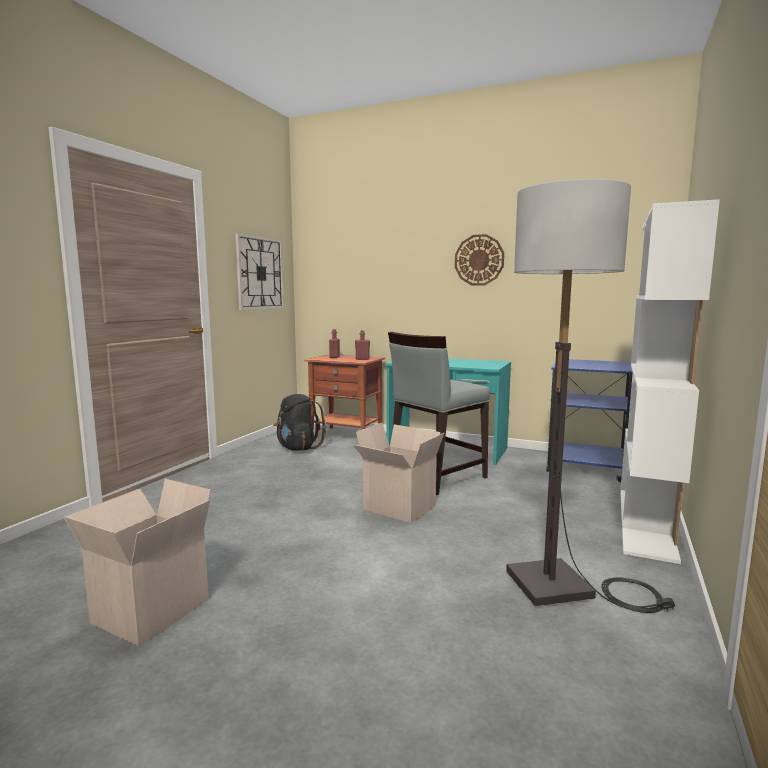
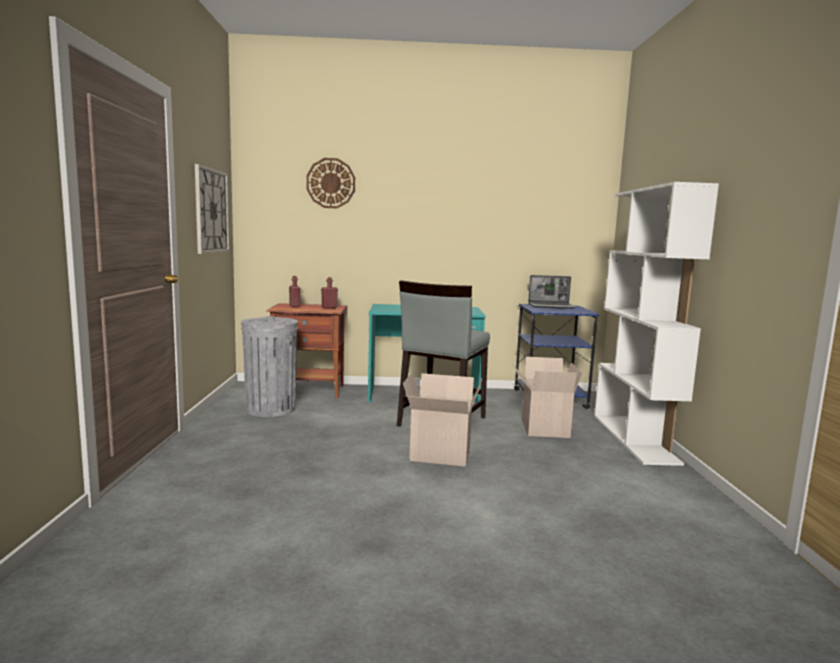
camera: 25 degrees left, 0 degrees up
(150, 609) = (311, 594): cardboard box -> cardboard box (542, 428)
(297, 448) = (271, 409): black backpack -> grey trash can
(479, 260) = (446, 209): wall clock -> wall clock (331, 183)
(573, 589) = (638, 497): floor lamp -> none
(591, 362) = (551, 306): none -> laptop

